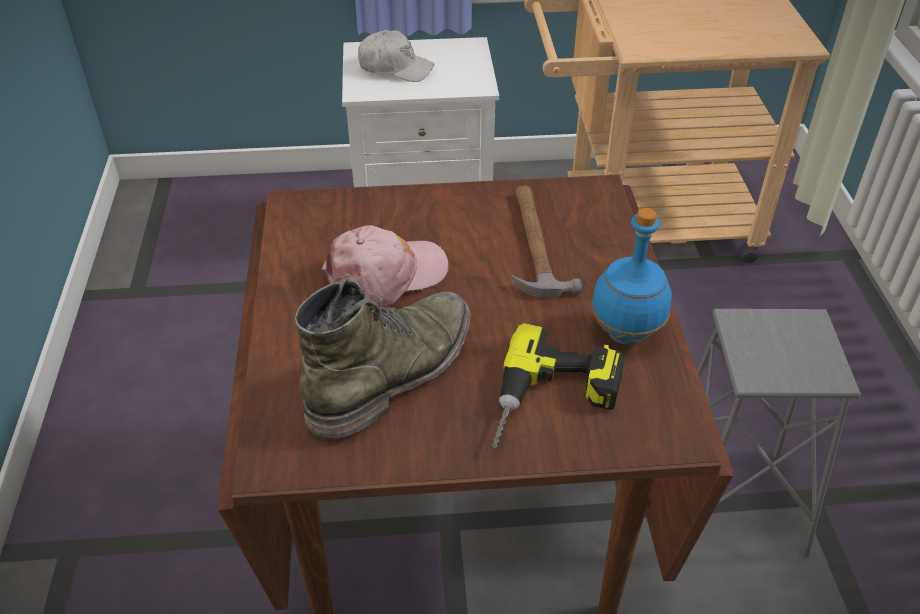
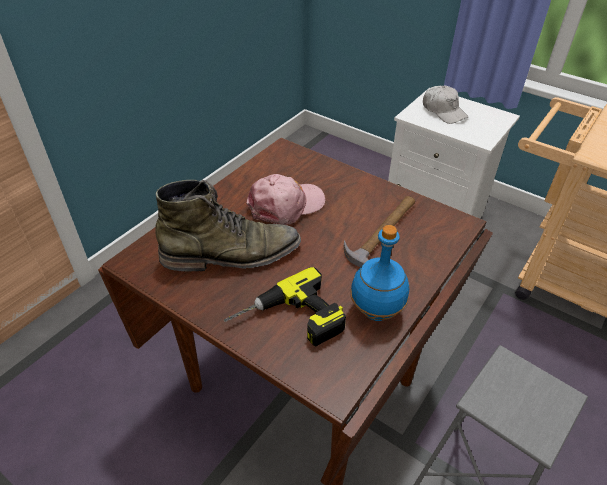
camera: 40 degrees right, 0 degrees up
(386, 274) = (286, 205): pink cap -> pink cap turned 45 degrees counterclockwise

